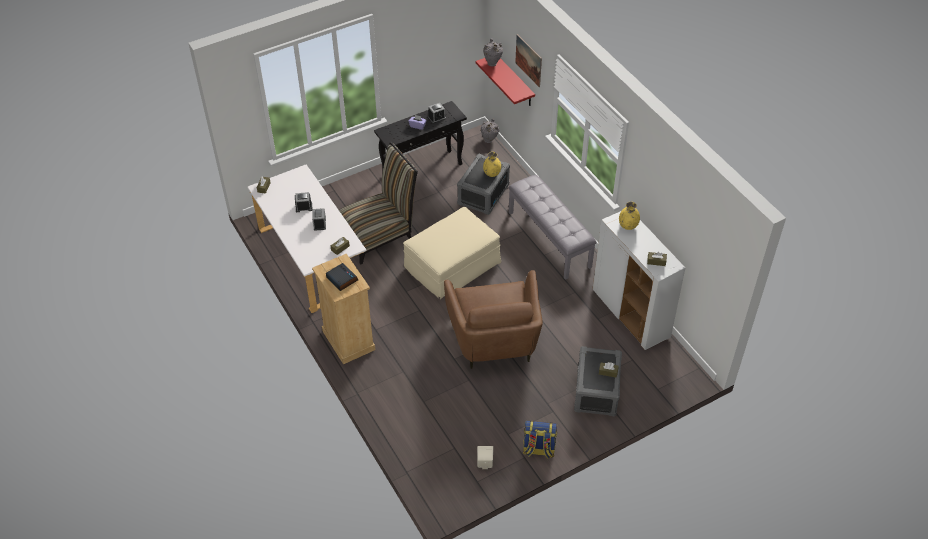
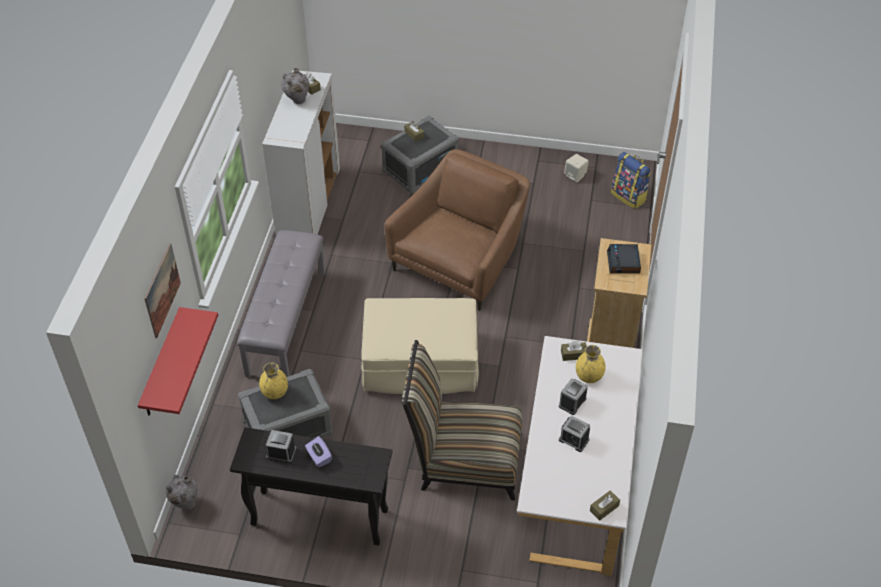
camera: 140 degrees left, 0 degrees up
(492, 63) = (163, 390): grey vase -> grey vase (297, 101)
(538, 450) = (520, 158): backpack -> backpack (629, 196)
(628, 225) = (288, 128): yellow vase -> yellow vase (589, 376)

